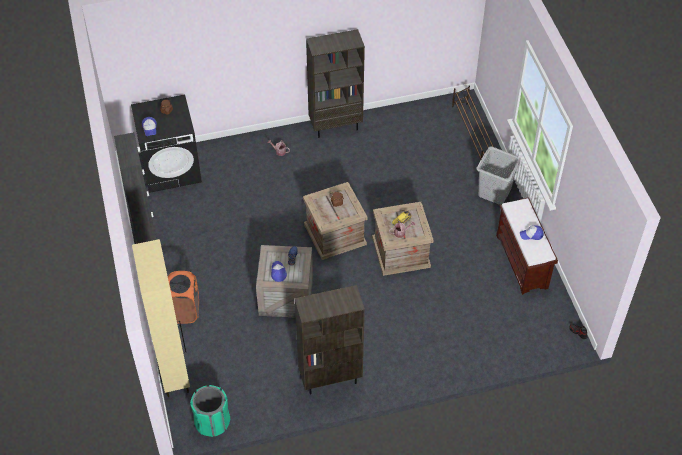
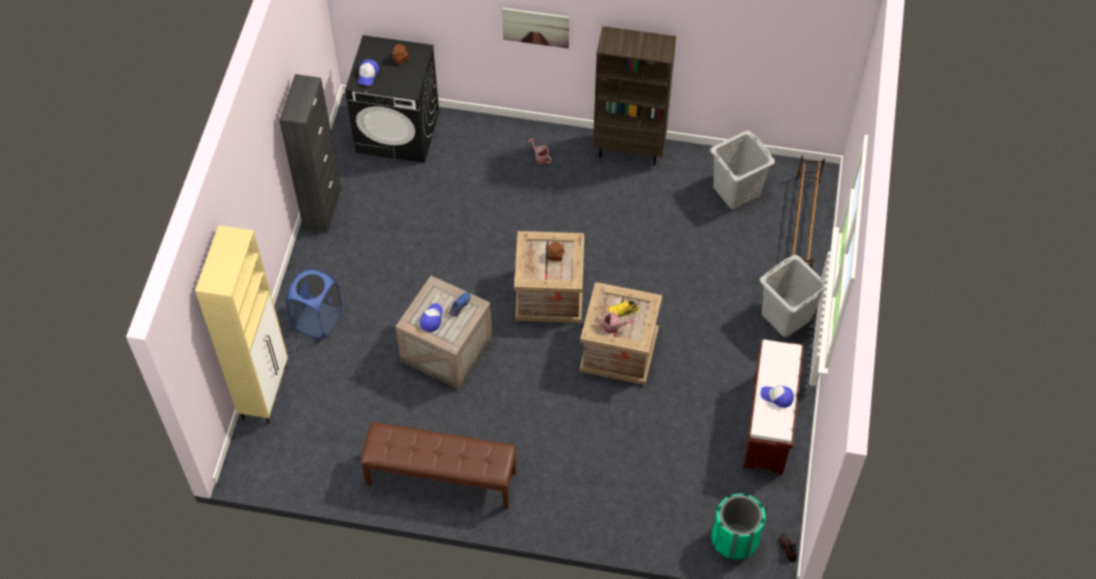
camera: 25 degrees right, 5 degrees up
(185, 311) = (318, 320): orange laundry basket -> blue laundry basket
(212, 422) = (276, 472): green trash can -> green trash can (735, 539)
(257, 55) = (536, 27): none -> picture
(330, 380) = (441, 478): brown bookcase -> brown bench
(419, 127) = (737, 191): none -> grey laundry basket

